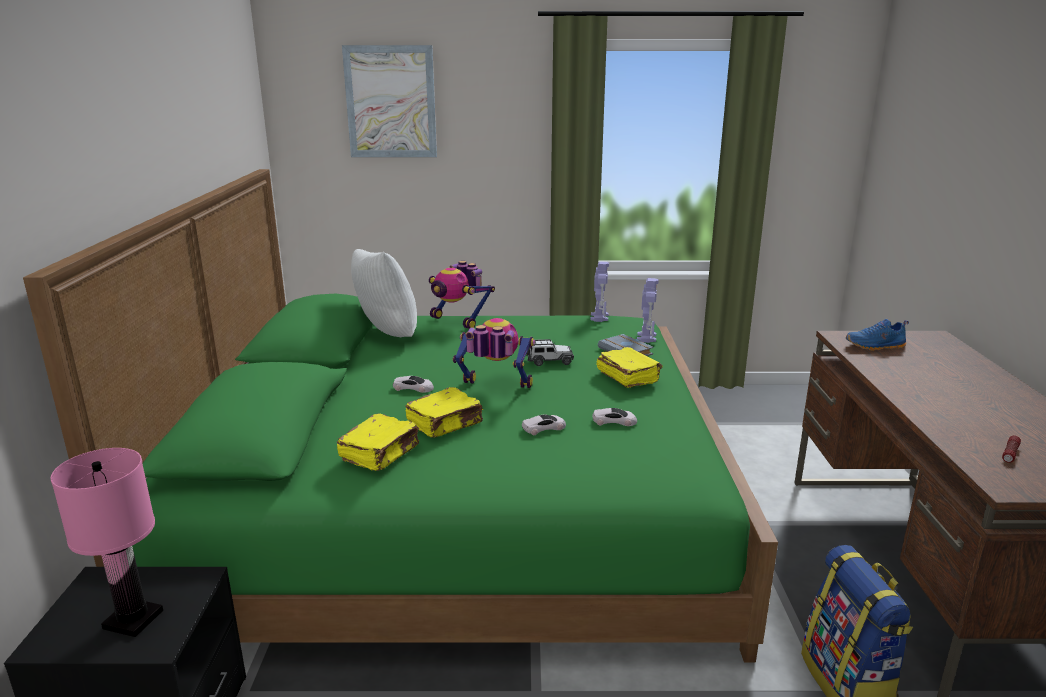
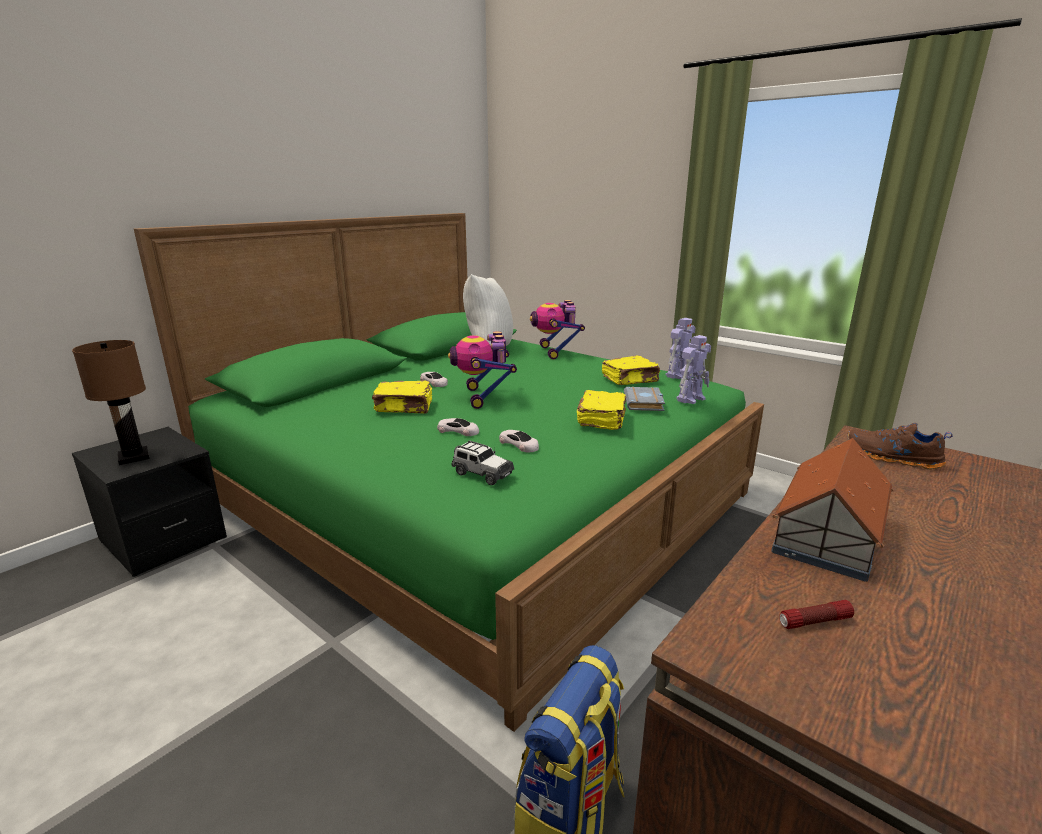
camera: 40 degrees right, 0 degrees up
(134, 619) = (134, 457): pink table lamp -> brown table lamp
(381, 454) = (333, 411): yellow book -> yellow book (630, 380)
(391, 102) = (568, 162): picture -> none
(495, 388) = (483, 397): toy robot -> toy robot turned 150 degrees counterclockwise
(549, 361) = (563, 392): toy car -> toy car (482, 474)
(875, 346) = (892, 458): blue shoe -> brown shoe
(936, 406) = (829, 535): none -> toy house

